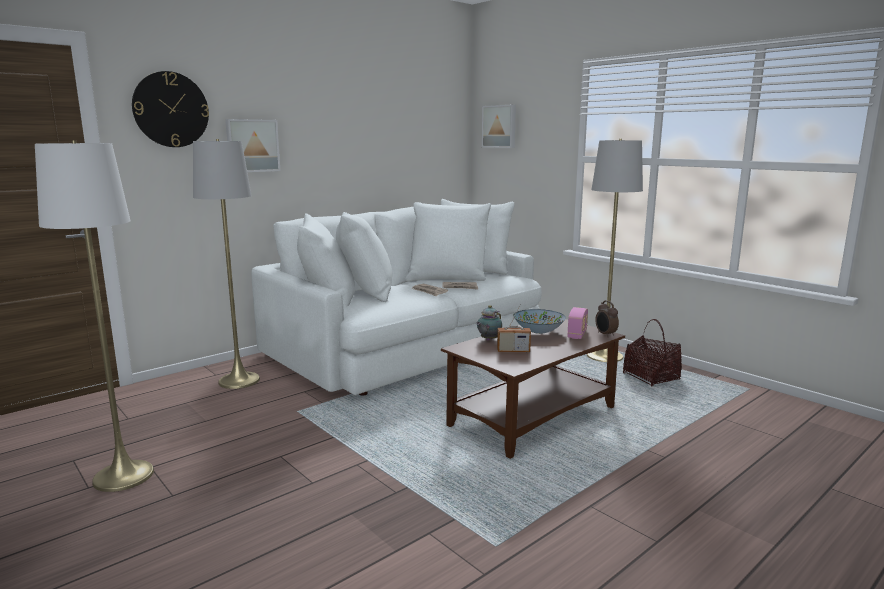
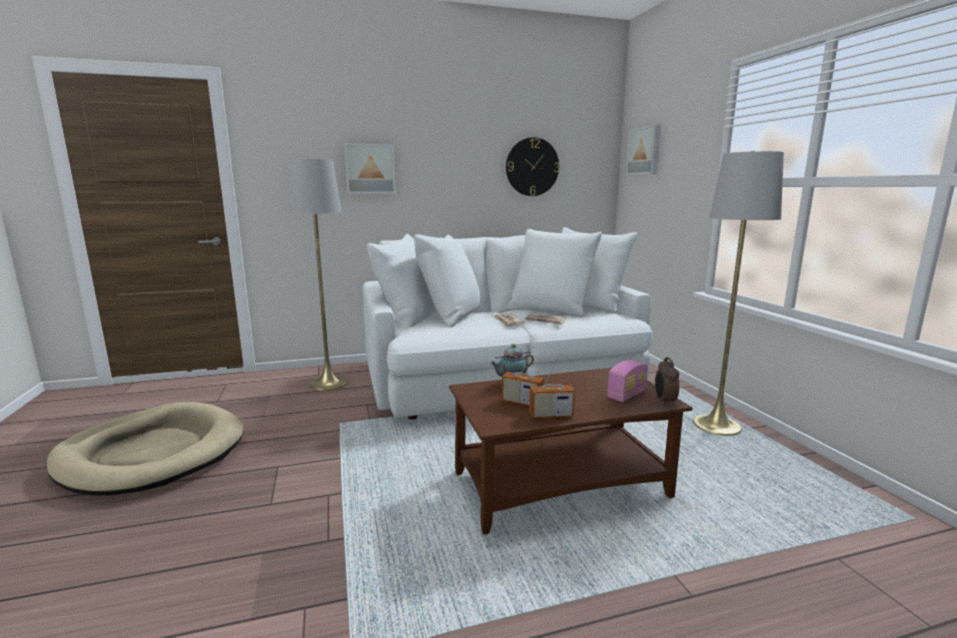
camera: 25 degrees right, 0 degrees up
(123, 476) = (152, 453): white floor lamp -> beige dog bed
(171, 109) = (293, 135): wall clock -> wall clock (532, 167)
(538, 331) = (582, 383): bowl -> none
(544, 355) = (551, 415): none -> radio
(651, 377) = (761, 466): basket -> none

